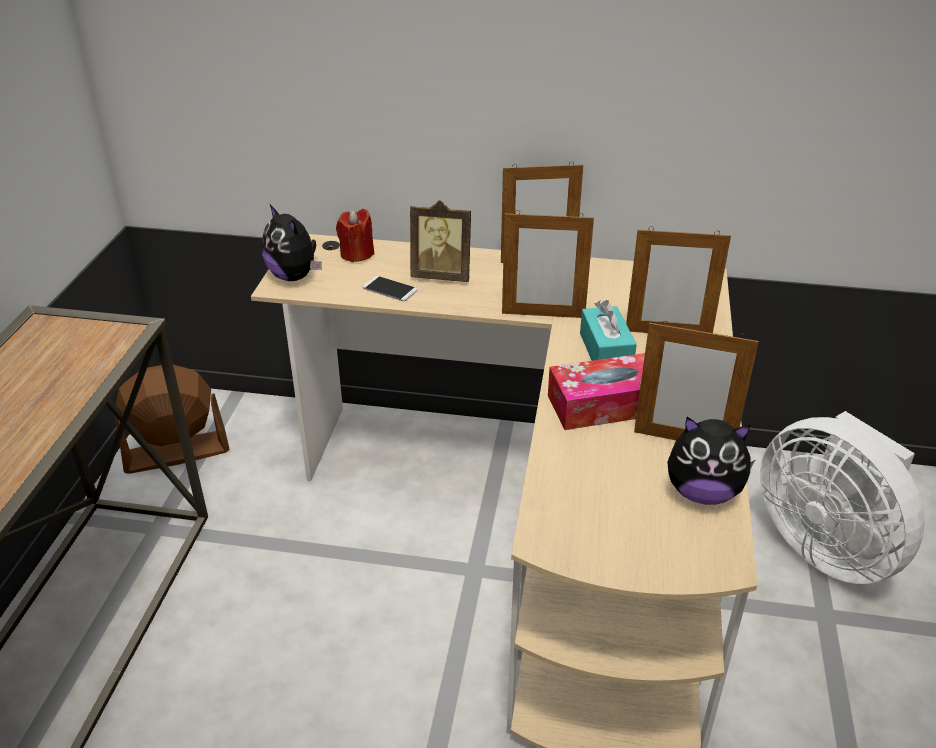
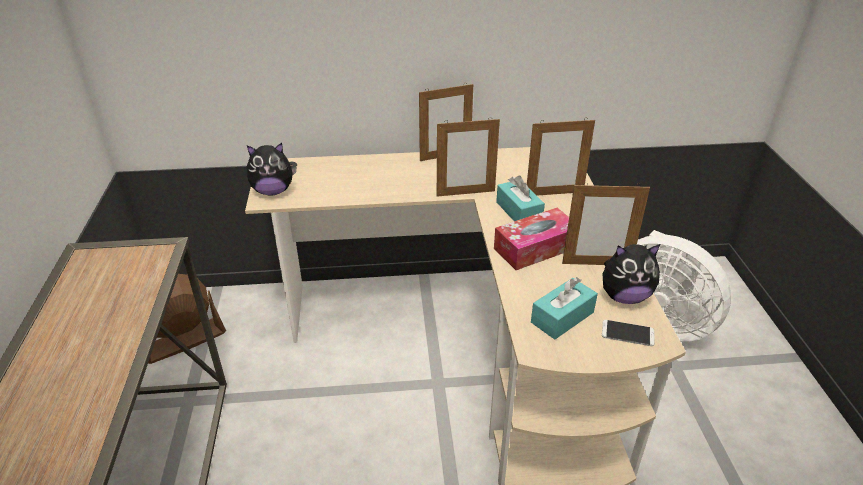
camera: 15 degrees left, 0 degrees up
(294, 276) = (273, 191): plush toy -> plush toy turned 45 degrees counterclockwise
(357, 254) = (313, 168): red candle -> none
(390, 289) = (349, 191): phone -> phone (627, 333)
(442, 275) = (382, 175): picture frame -> none
(600, 505) = (562, 317): none -> turquoise tissue box

